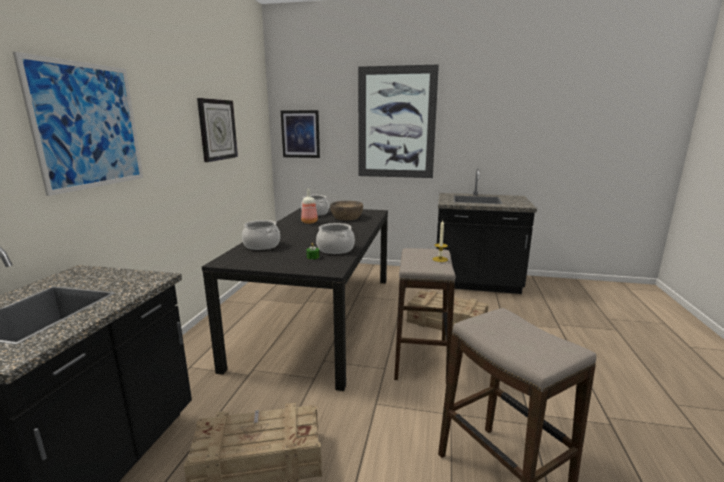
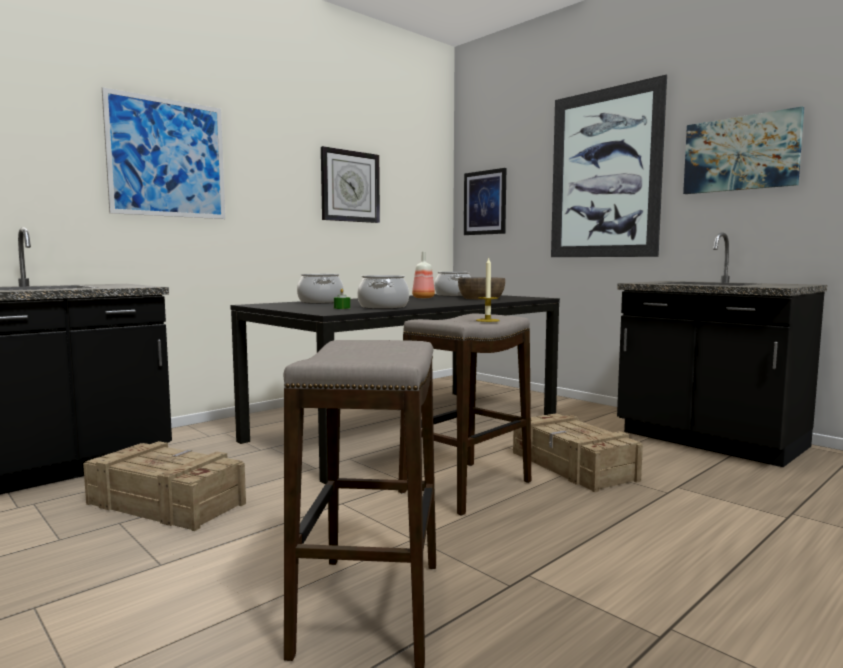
camera: 35 degrees right, 10 degrees down
(482, 121) = (740, 154): none -> picture

